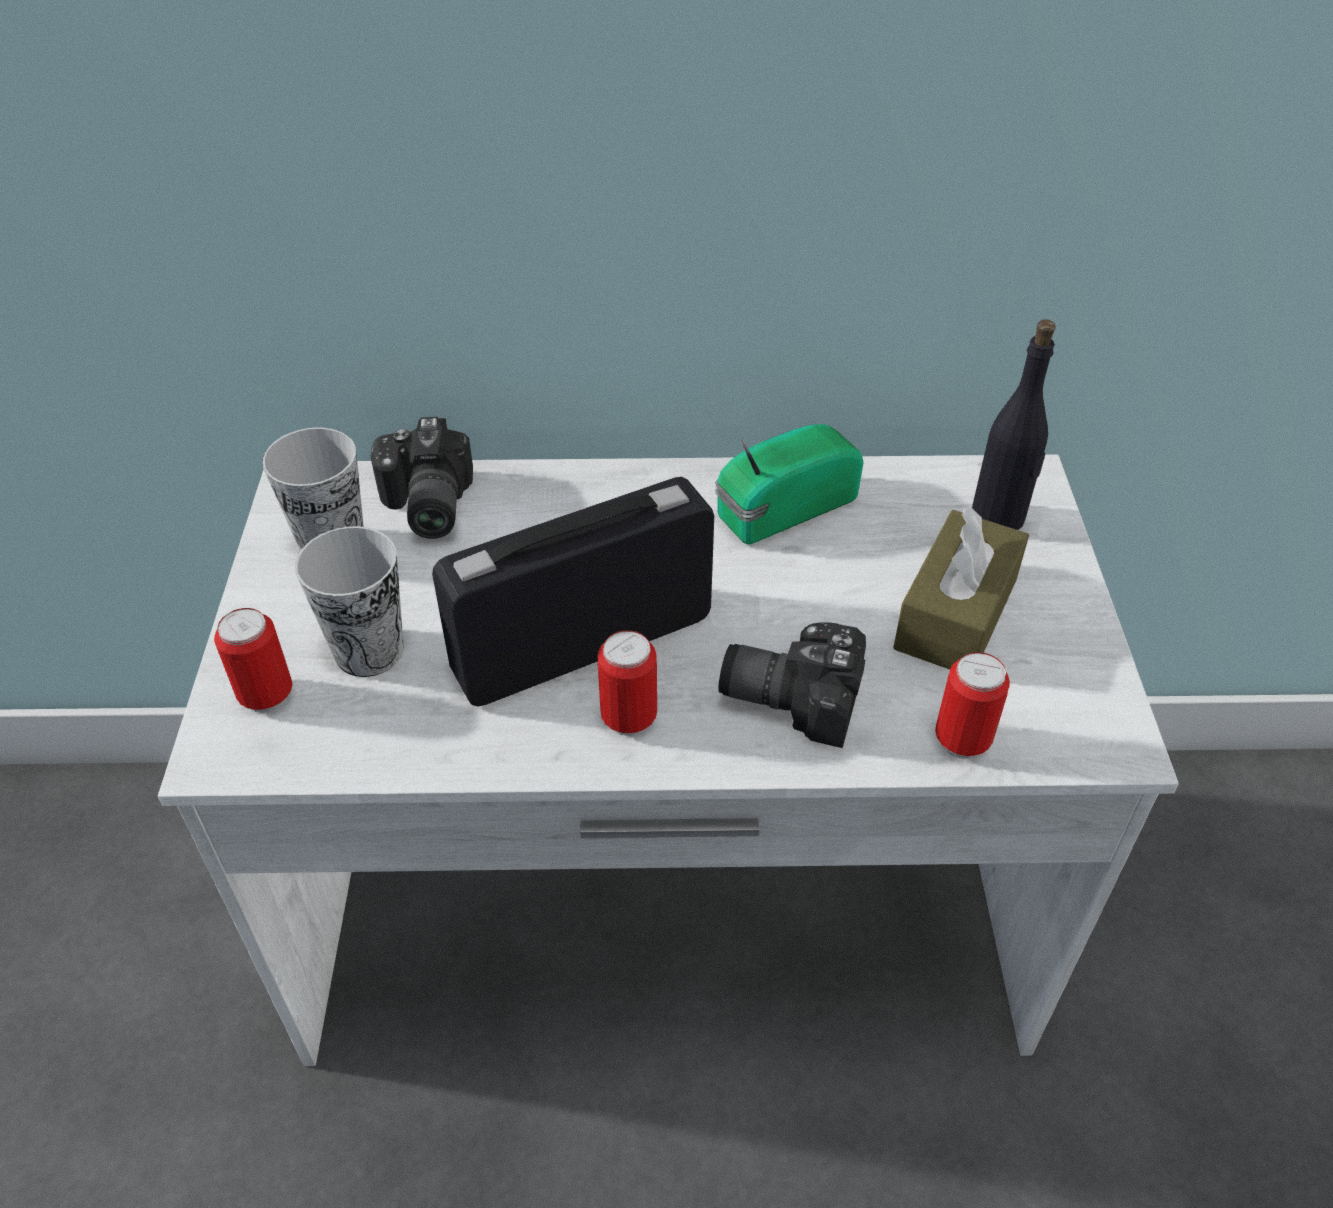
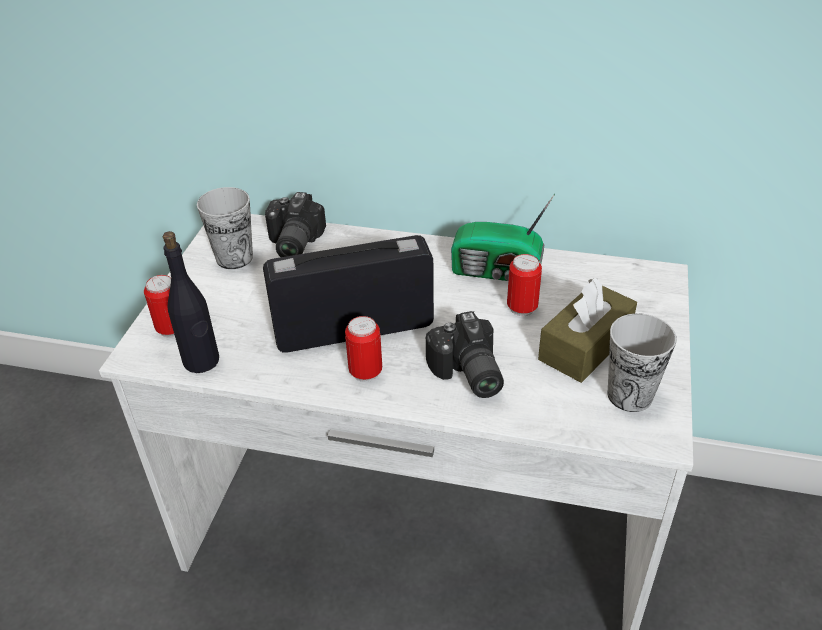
camera: 15 degrees right, 5 degrees down
(369, 651) = (234, 314): cup -> cup (630, 395)
(781, 508) = (498, 272): radio -> radio turned 150 degrees counterclockwise
(791, 694) = (466, 374): camera -> camera turned 135 degrees counterclockwise
(962, 740) = (561, 417): can -> can (522, 308)
(998, 518) = (633, 296): black bottle -> black bottle (201, 361)

